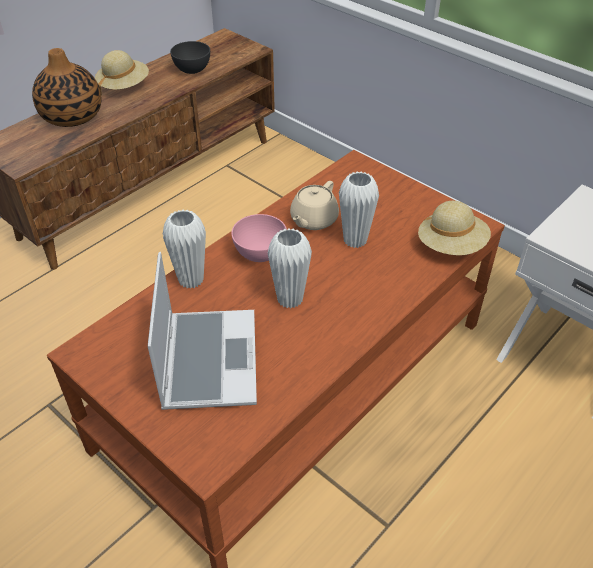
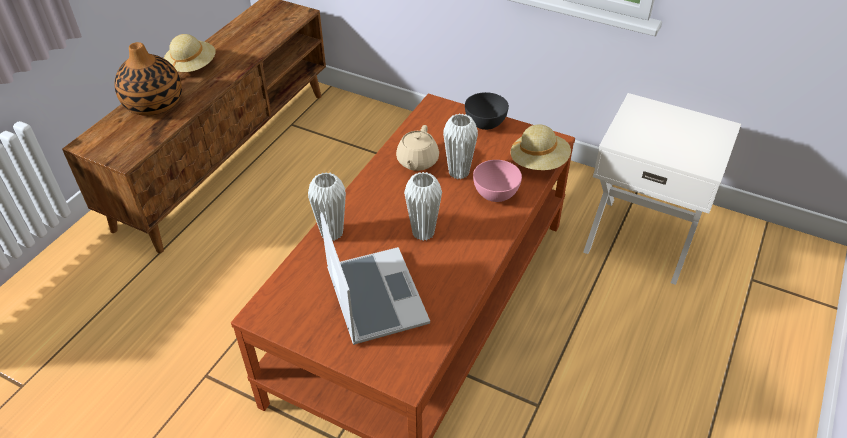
camera: 15 degrees left, 0 degrees up
(192, 70) = (252, 41): grey bowl -> grey bowl (485, 124)
(260, 253) = (383, 199): pink bowl -> pink bowl (496, 194)

